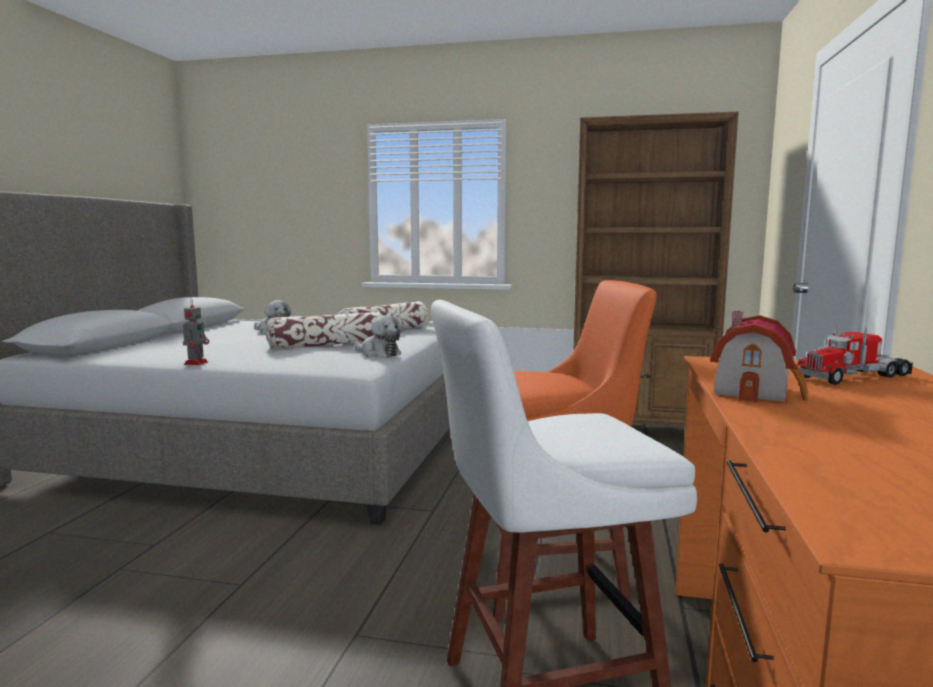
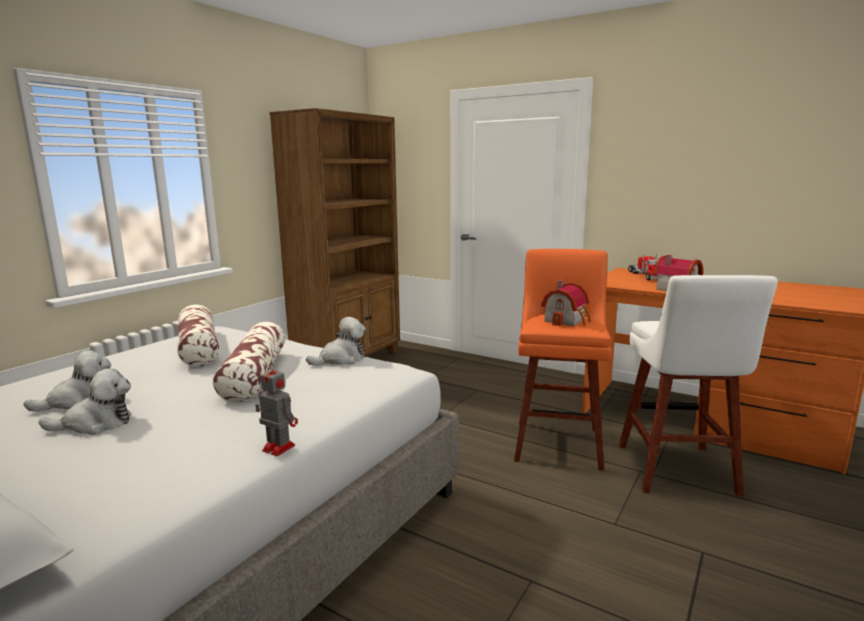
camera: 70 degrees left, 5 degrees up
(238, 338) = (96, 424): none -> plush toy
(539, 380) = (567, 320): none -> toy house

